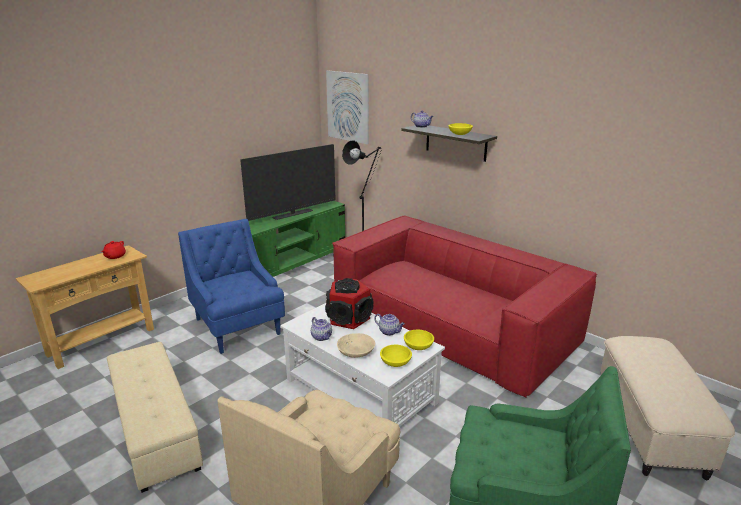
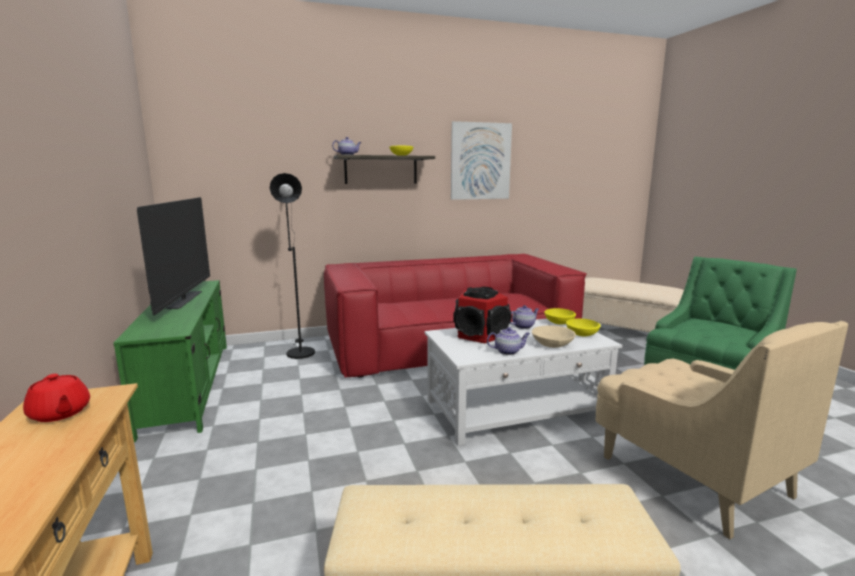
camera: 60 degrees left, 10 degrees down
(238, 327) = (286, 455): blue armchair -> none
(347, 106) = (210, 147): picture -> picture (480, 161)

